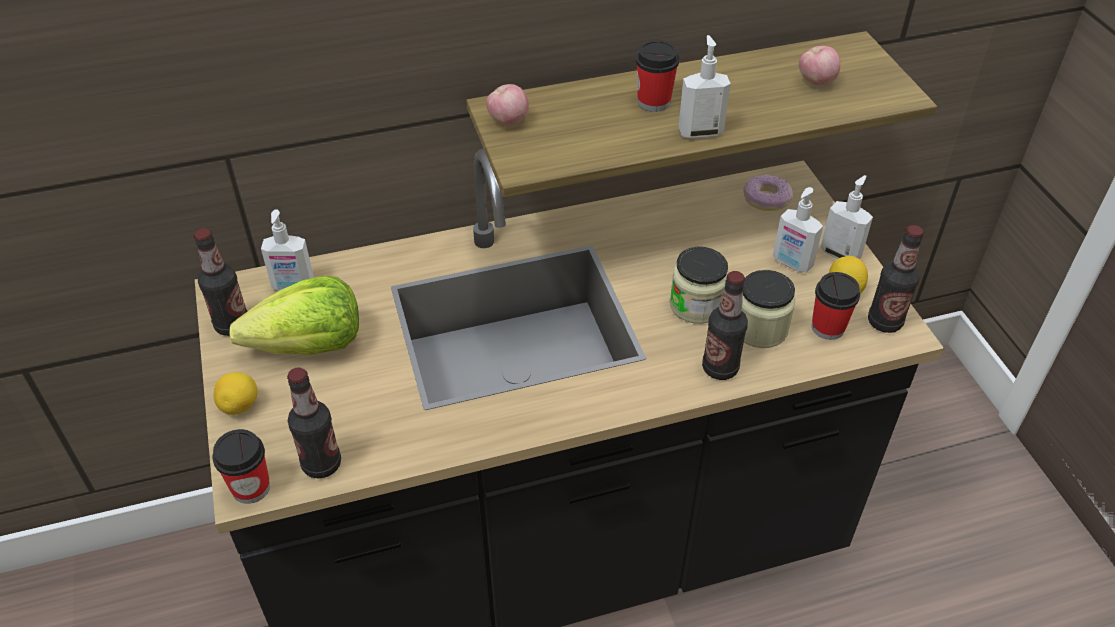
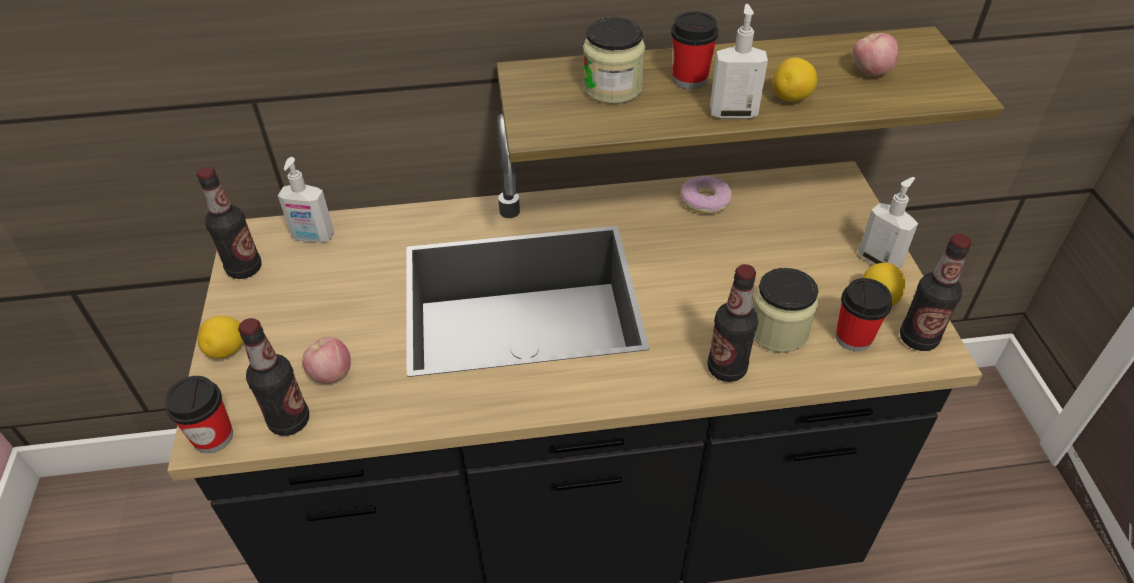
camera: 10 degrees right, 0 degrees up
(309, 346) = (312, 297): lettuce -> none
(508, 122) = (532, 87): apple -> apple (331, 374)
(696, 305) = (714, 298): jar -> jar (612, 88)
(750, 113) = (791, 98): none -> lemon
(766, 199) = (808, 196): donut -> donut (705, 201)
(791, 263) = (824, 265): soap dispenser -> none

